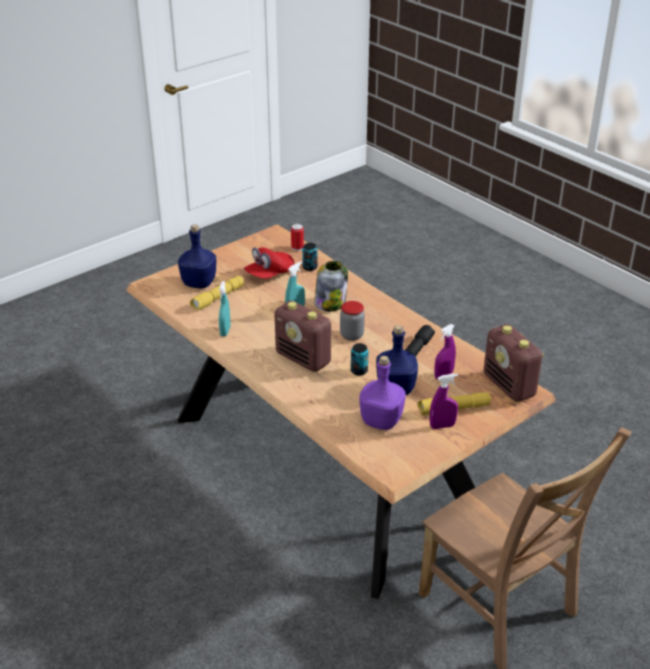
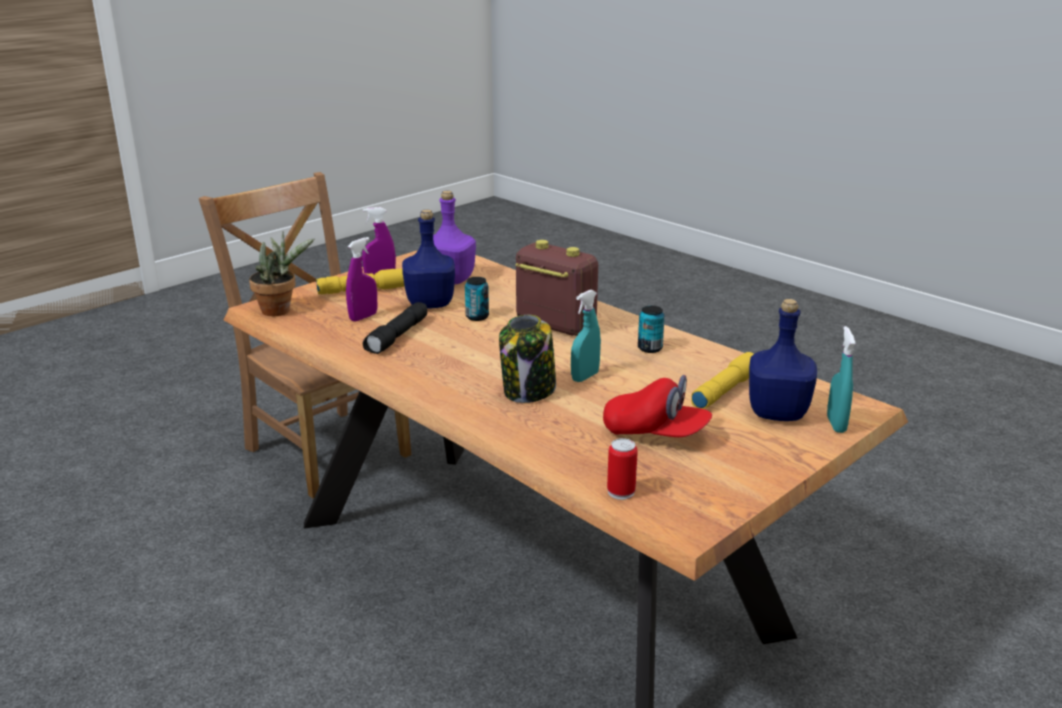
camera: 175 degrees right, 10 degrees down
(225, 331) = (682, 349): turquoise spray bottle -> turquoise spray bottle (836, 424)
(269, 274) = (655, 433): red cap -> red cap turned 75 degrees clockwise
(310, 267) = (581, 450): can -> can (650, 348)
(352, 335) = (489, 352): jar -> none
(509, 386) = (280, 310): radio -> potted plant

